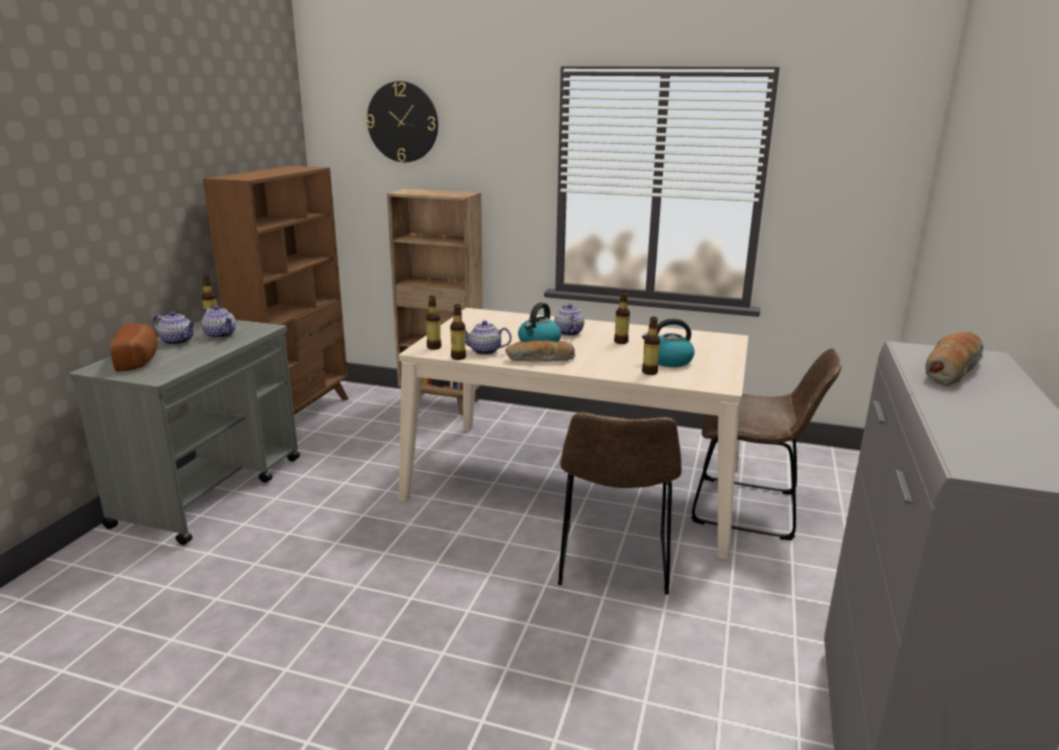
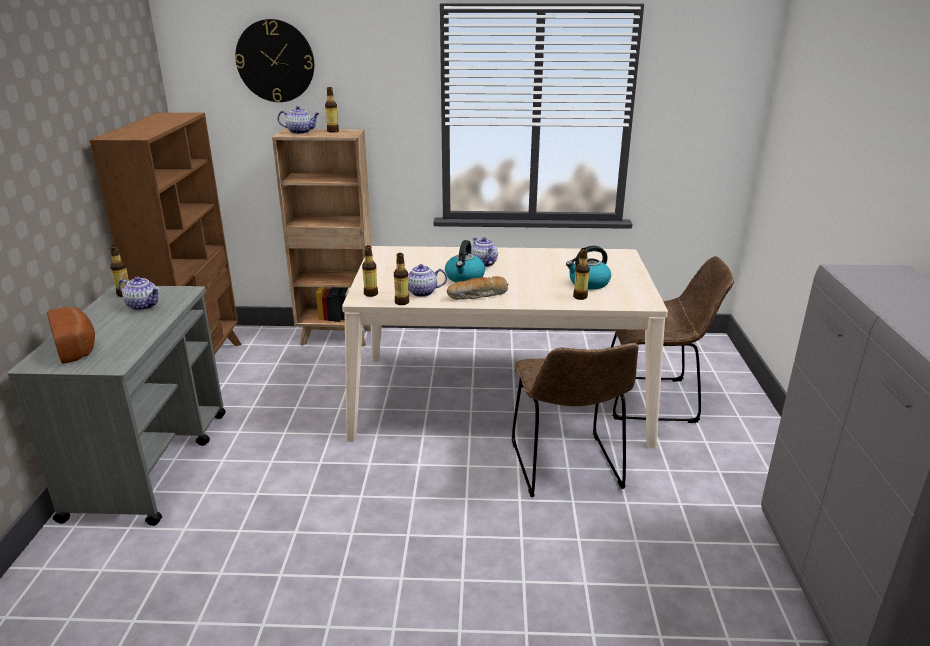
camera: 15 degrees left, 5 degrees up
(178, 341) = (102, 319): teapot -> teapot (300, 132)
(621, 342) = (535, 268): bottle -> bottle (333, 131)
(951, 369) = (887, 287): bread -> none

